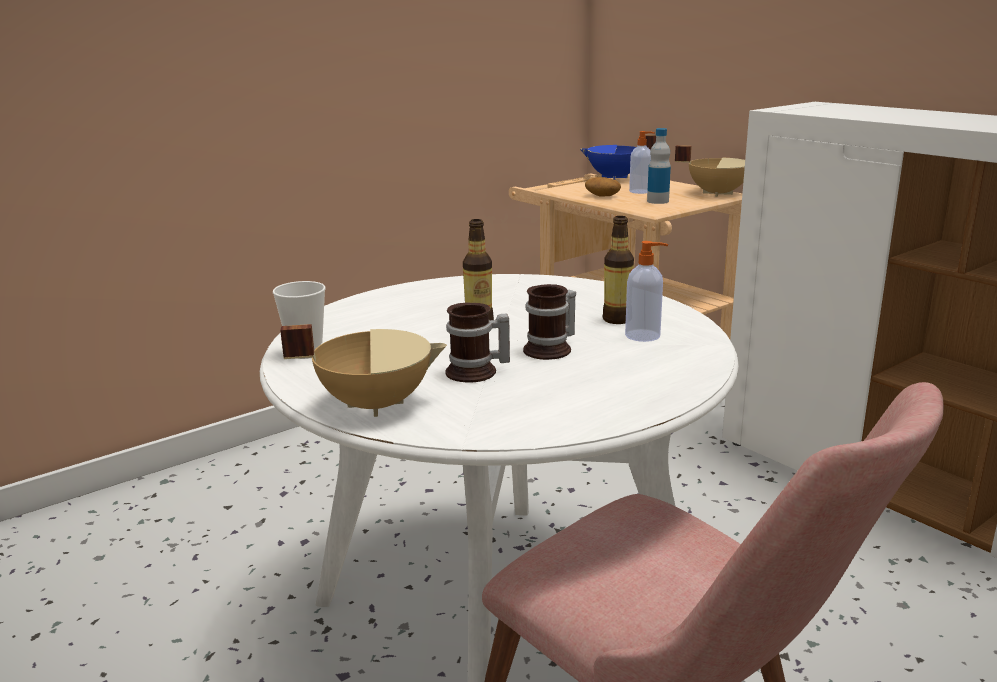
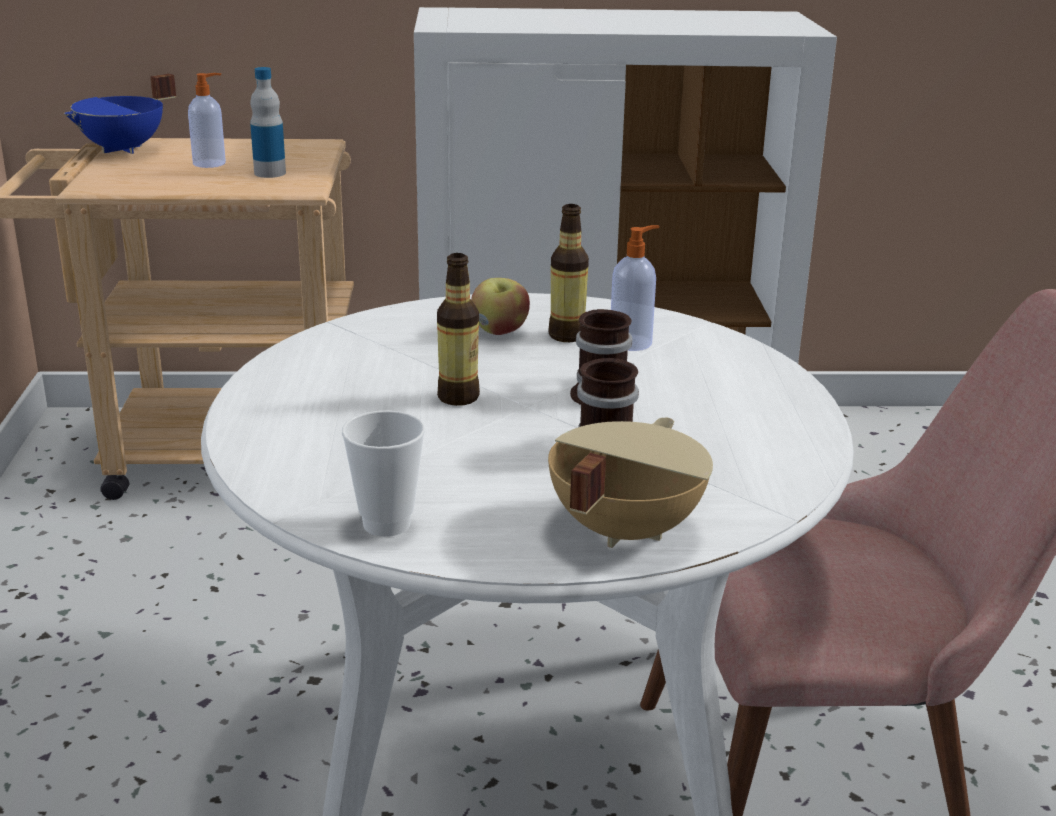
camera: 55 degrees left, 5 degrees up
(587, 305) = (499, 331): none -> apple
(602, 196) = (181, 182): potato -> none
(717, 193) = (304, 145): beige cooking pot -> none

